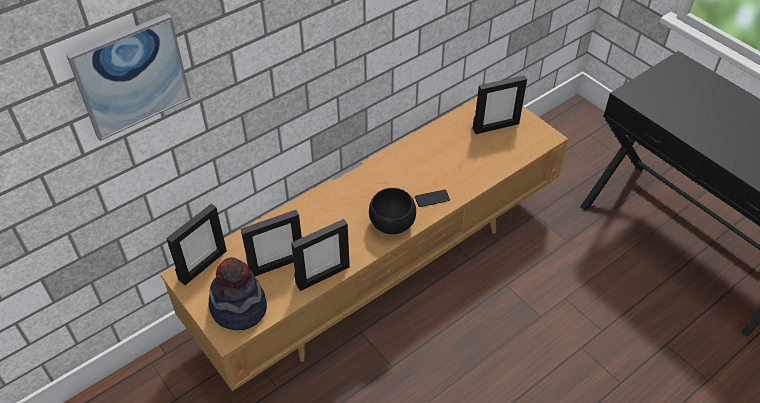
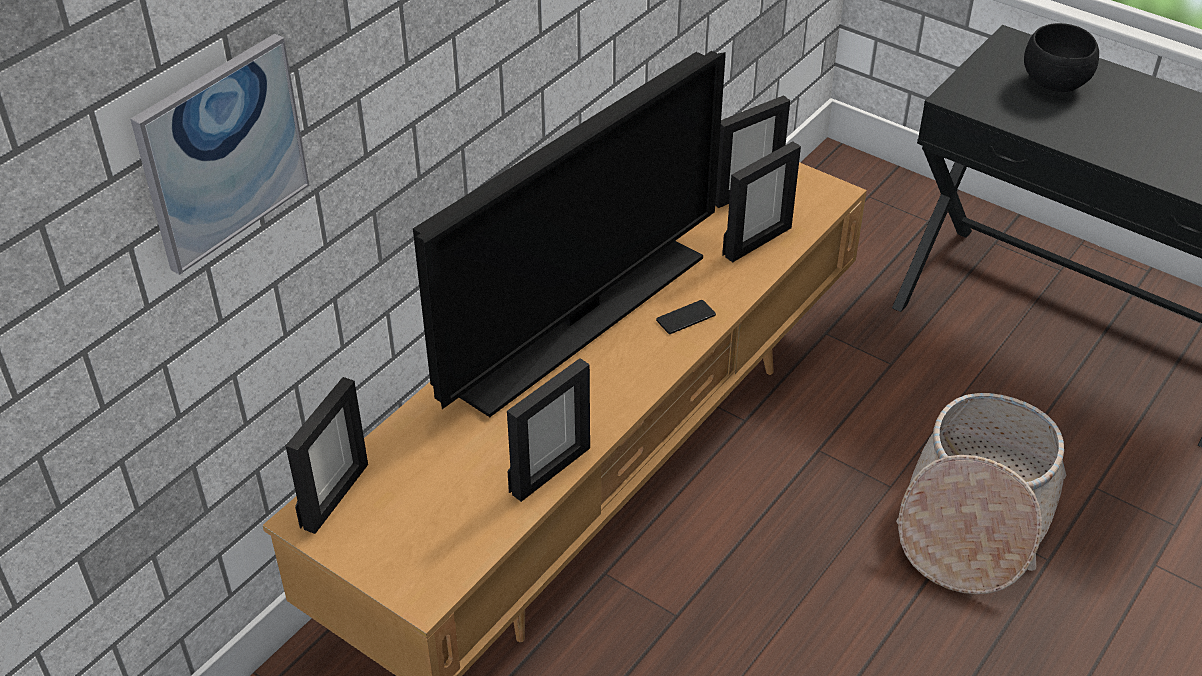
camera: 15 degrees left, 5 degrees down
(239, 308) = (425, 550): hat -> none
(276, 264) = (463, 468): picture frame -> picture frame (757, 241)
(372, 189) = (581, 321): none -> television
(393, 225) = (638, 370): black bowl -> black bowl (1056, 85)
(584, 346) = (974, 517): none -> basket

